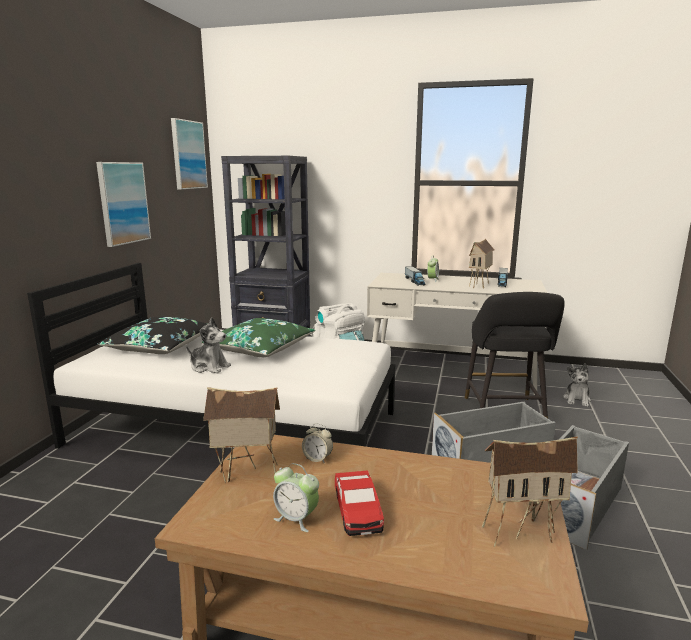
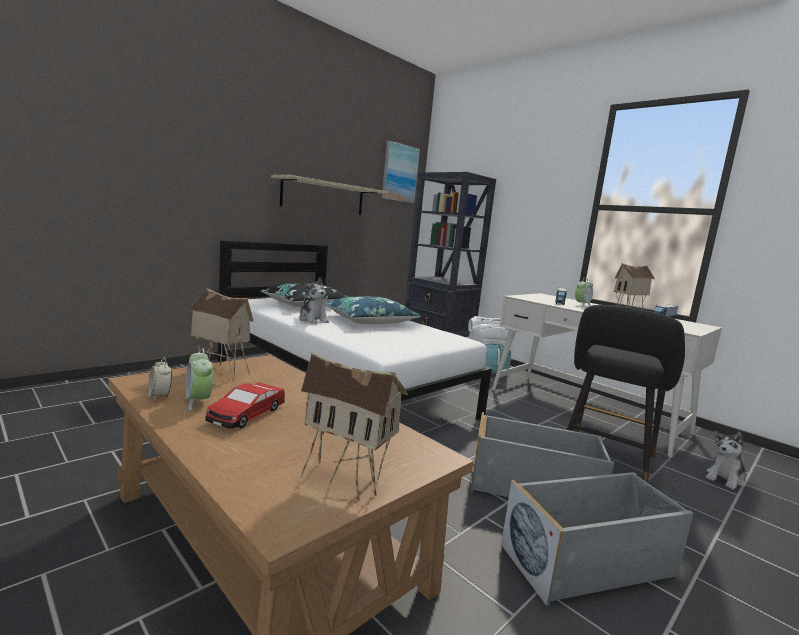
camera: 30 degrees right, 5 degrees down
(123, 203) = (323, 197): picture -> shelf
(260, 348) = (370, 321): green pillow -> blue pillow
(317, 458) = (283, 381): alarm clock -> alarm clock (159, 396)

